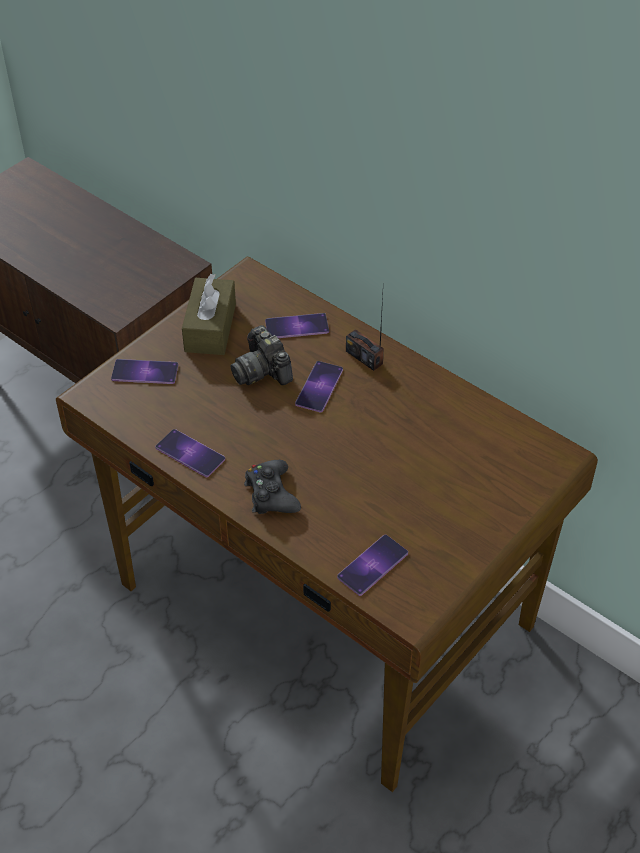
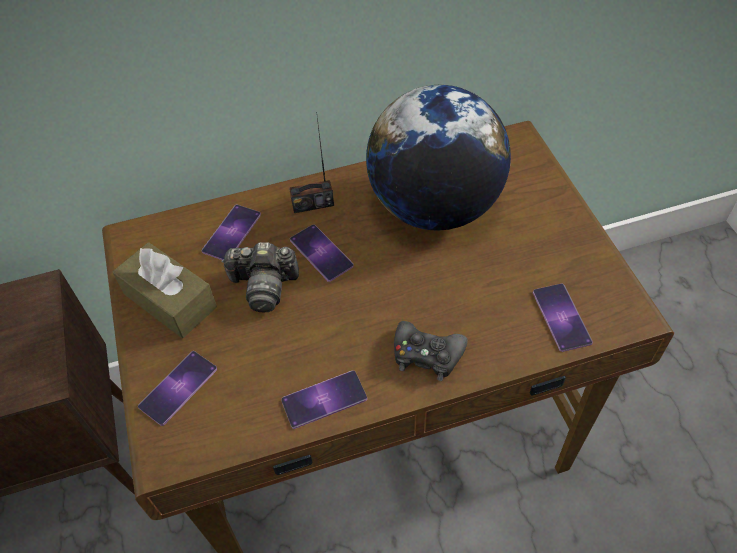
camera: 55 degrees left, 5 degrees up
(425, 433) = (434, 207): none -> globe

